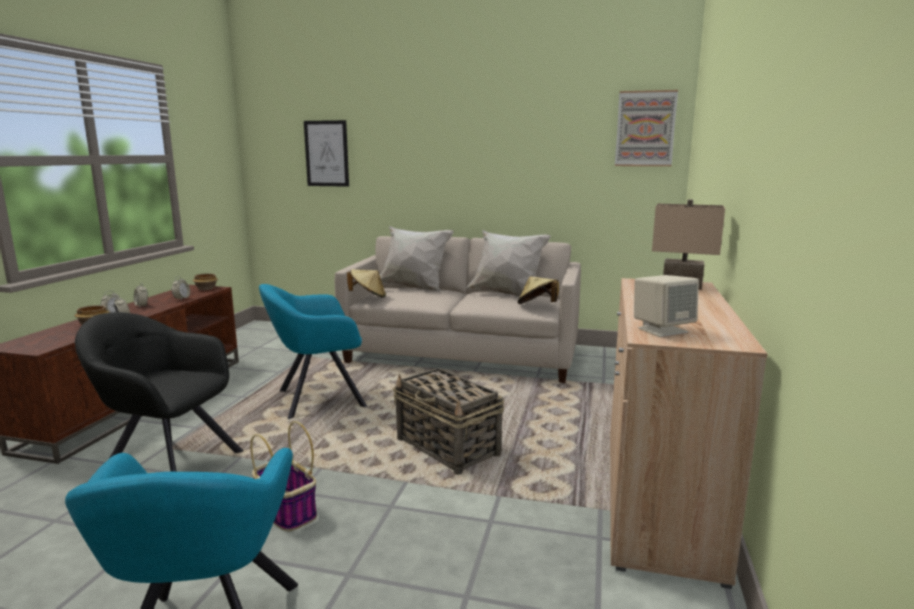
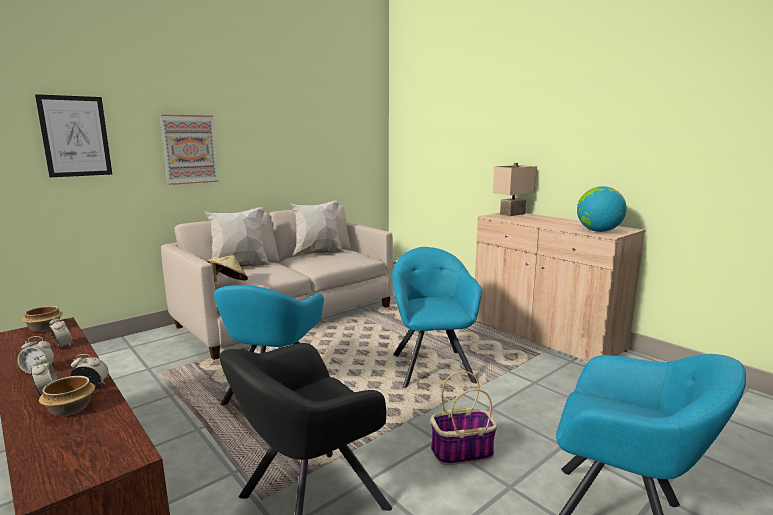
camera: 55 degrees left, 0 degrees up
(448, 447) = (431, 366): basket -> turquoise armchair
(537, 305) = (359, 255): beige hat -> none
(645, 129) = (365, 117): picture -> picture (190, 149)
(662, 330) = (598, 231): beige speaker -> globe

